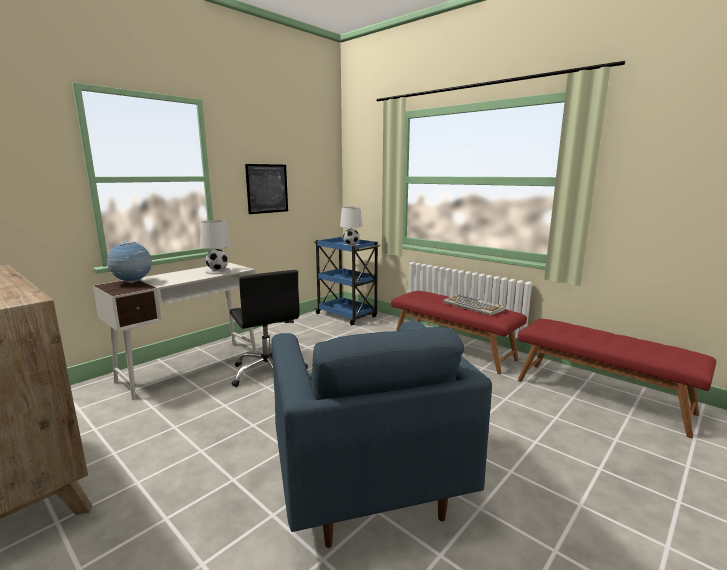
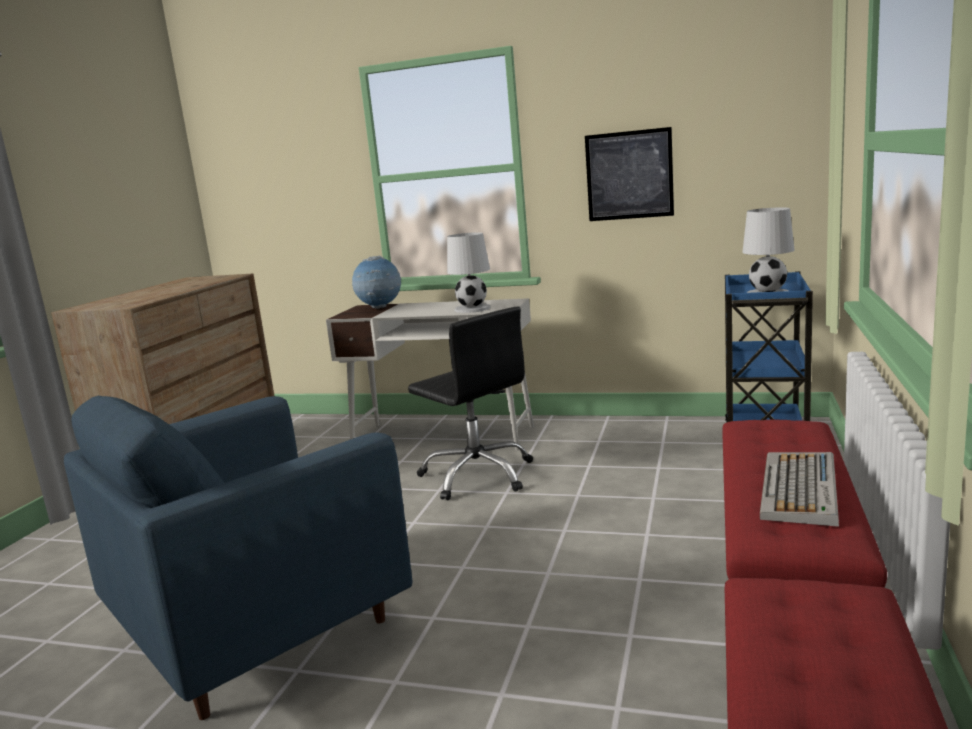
camera: 65 degrees right, 0 degrees up
(268, 372) = (478, 475): black office chair -> black office chair turned 75 degrees counterclockwise

